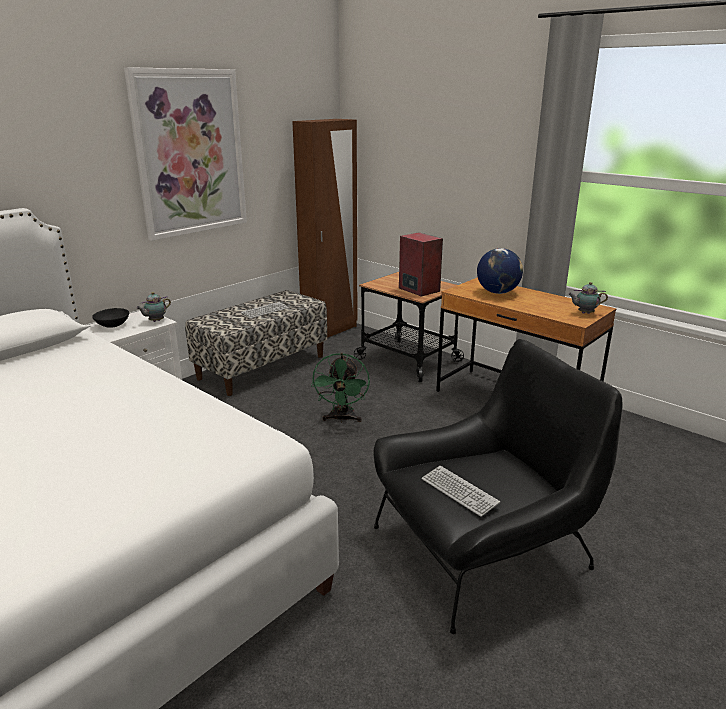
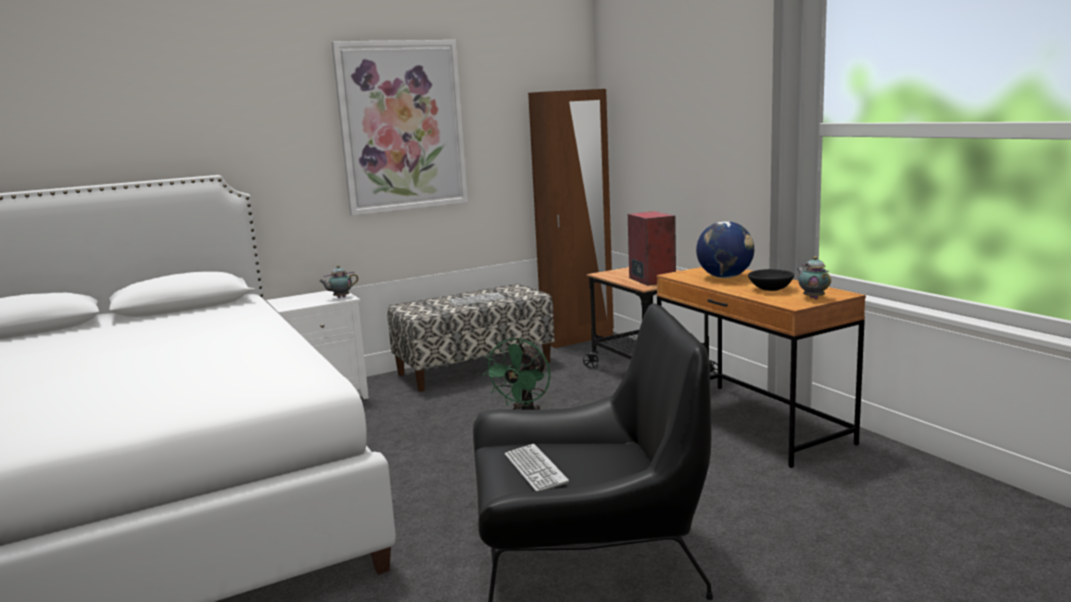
camera: 20 degrees right, 10 degrees down
(113, 325) = (298, 299): black bowl -> black bowl (771, 289)
(584, 313) = (813, 298): teapot -> teapot turned 45 degrees clockwise

